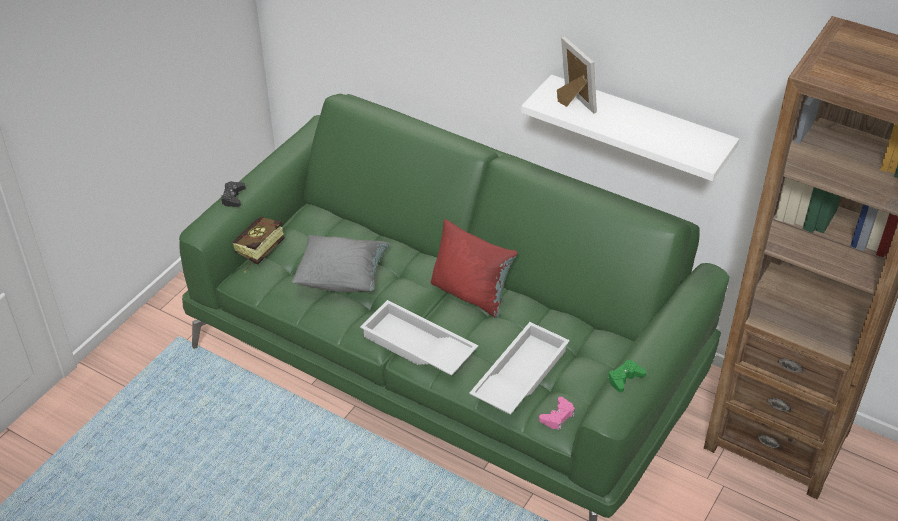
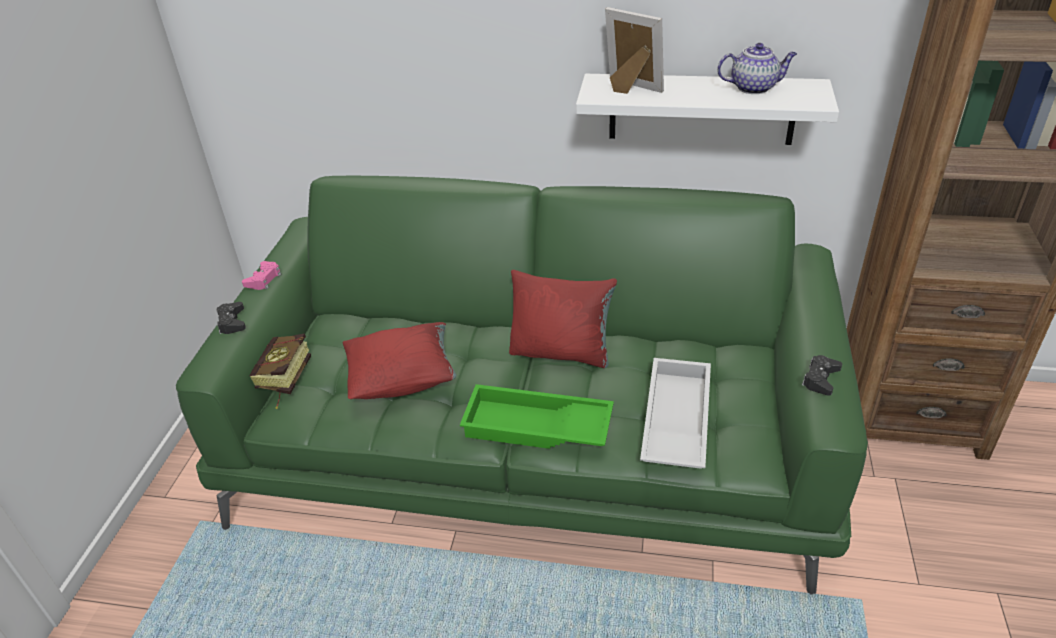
camera: 20 degrees left, 5 degrees down
(342, 278) = (402, 379): grey pillow -> red pillow
(416, 347) = (536, 428): white tray -> green tray
(557, 417) = (749, 453): pink game controller -> pink game controller (264, 279)
(625, 378) = (820, 379): green game controller -> black game controller
(669, 130) = (754, 88): none -> teapot

